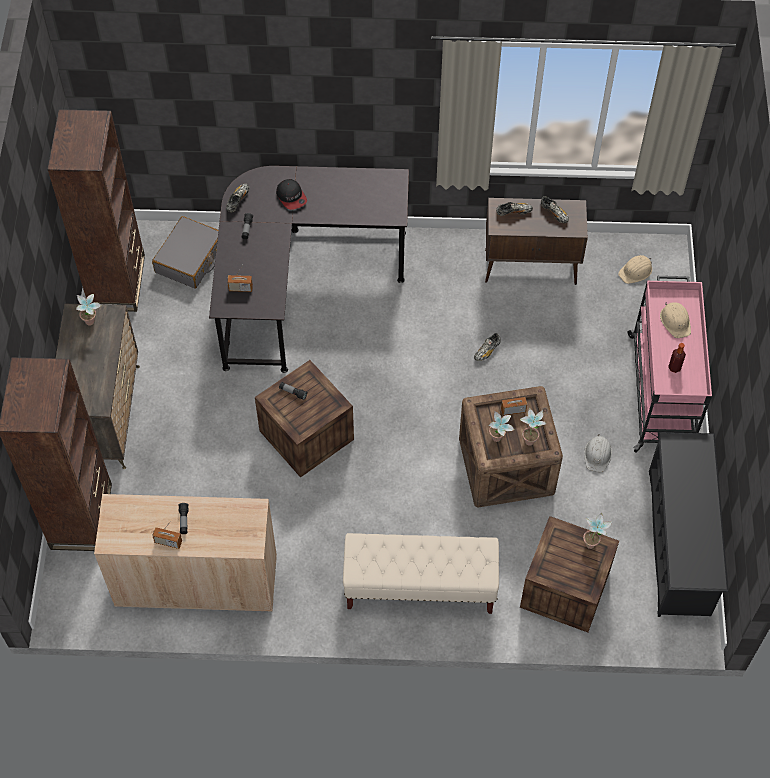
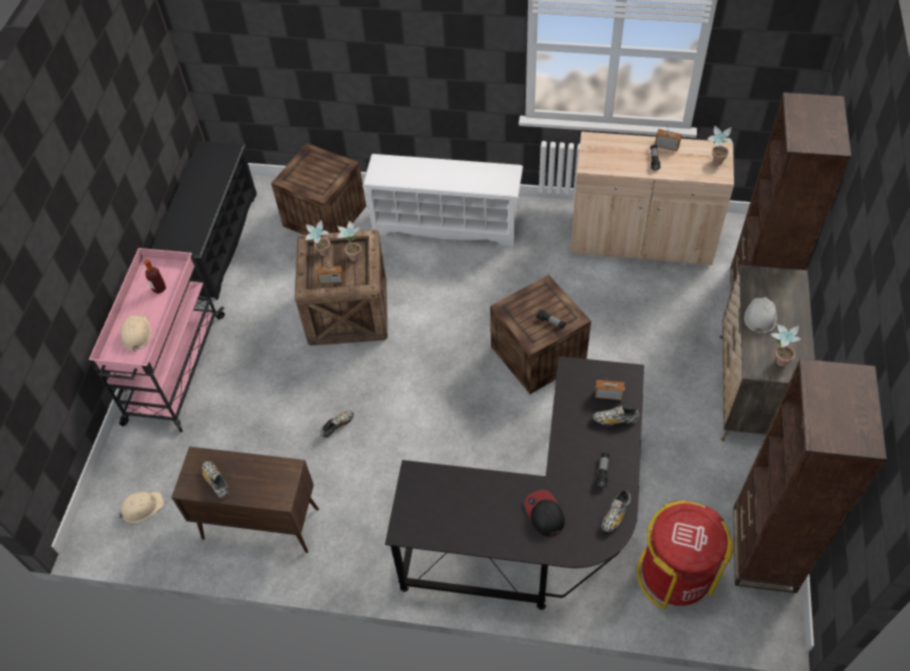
camera: 170 degrees left, 5 degrees down
(190, 259) = (675, 574): grey suitcase -> red trash can
(419, 587) = (446, 224): beige bench -> white shoe rack
(514, 212) = (265, 488): shoe -> shoe (615, 420)
(593, 542) = (293, 183): potted plant -> potted plant (714, 163)
(597, 455) = (259, 316): white hard hat -> white hard hat (760, 316)

